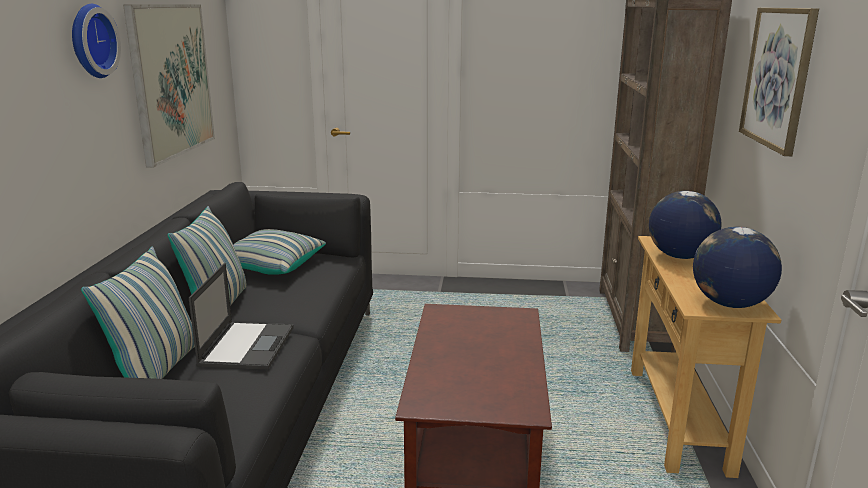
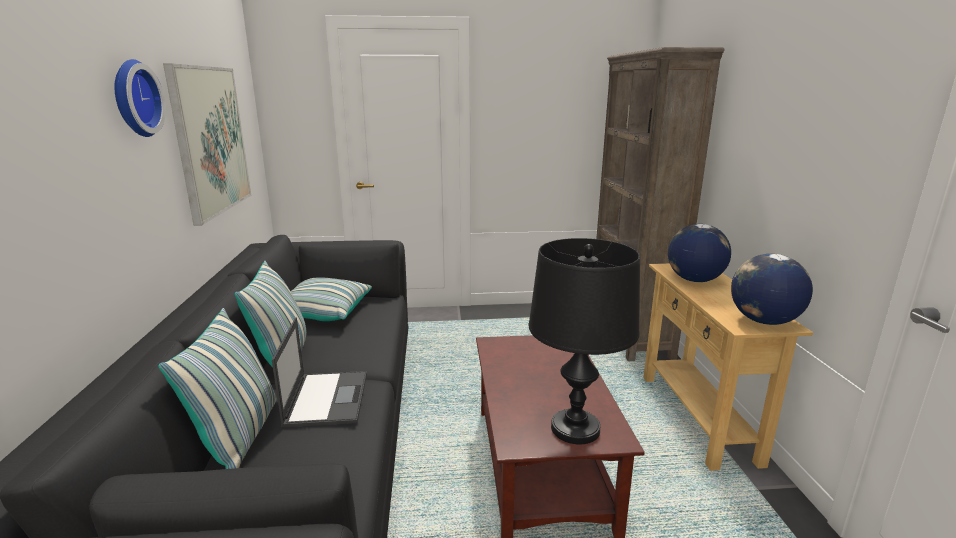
camera: 10 degrees left, 0 degrees up
(488, 398) = (575, 429): none -> black table lamp
(778, 77) = (785, 123): picture -> none

